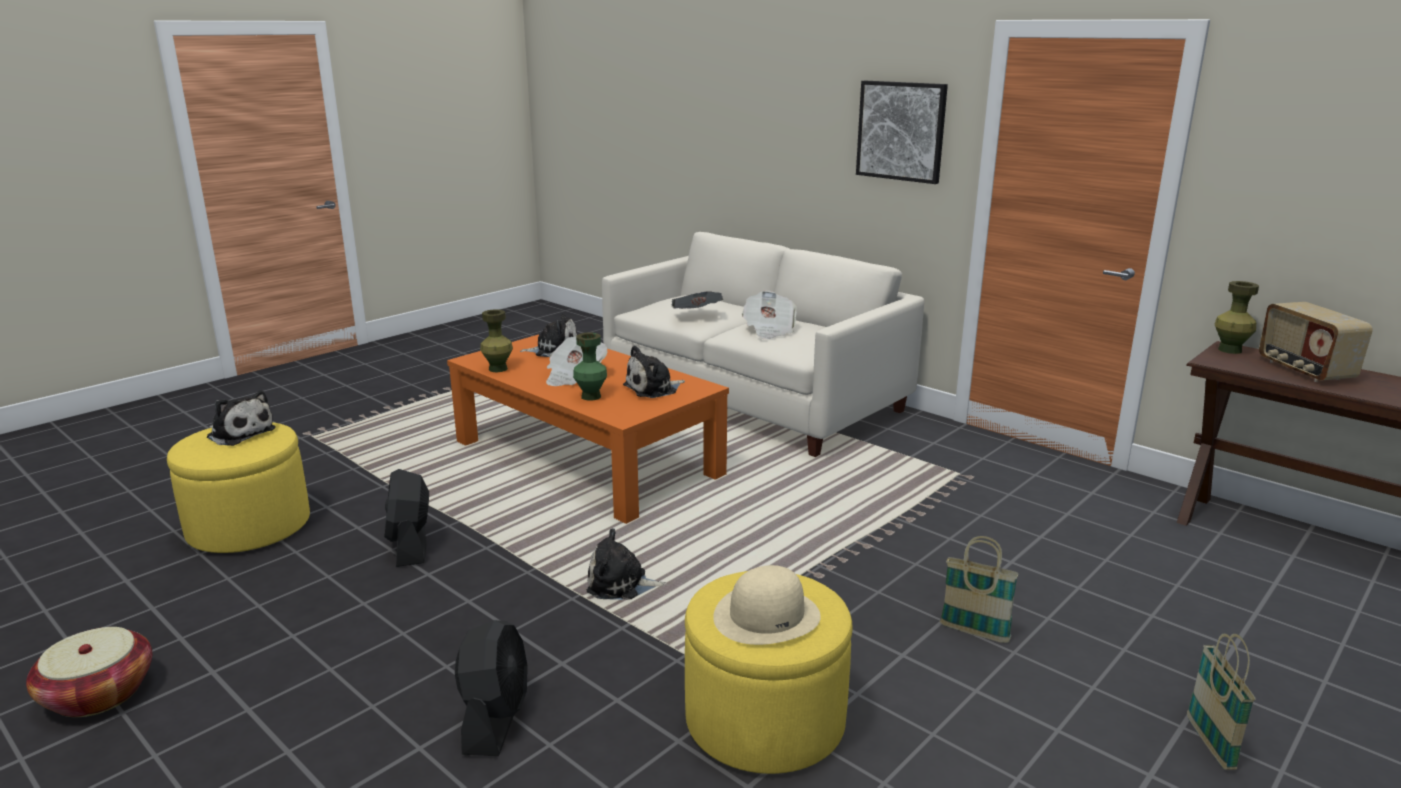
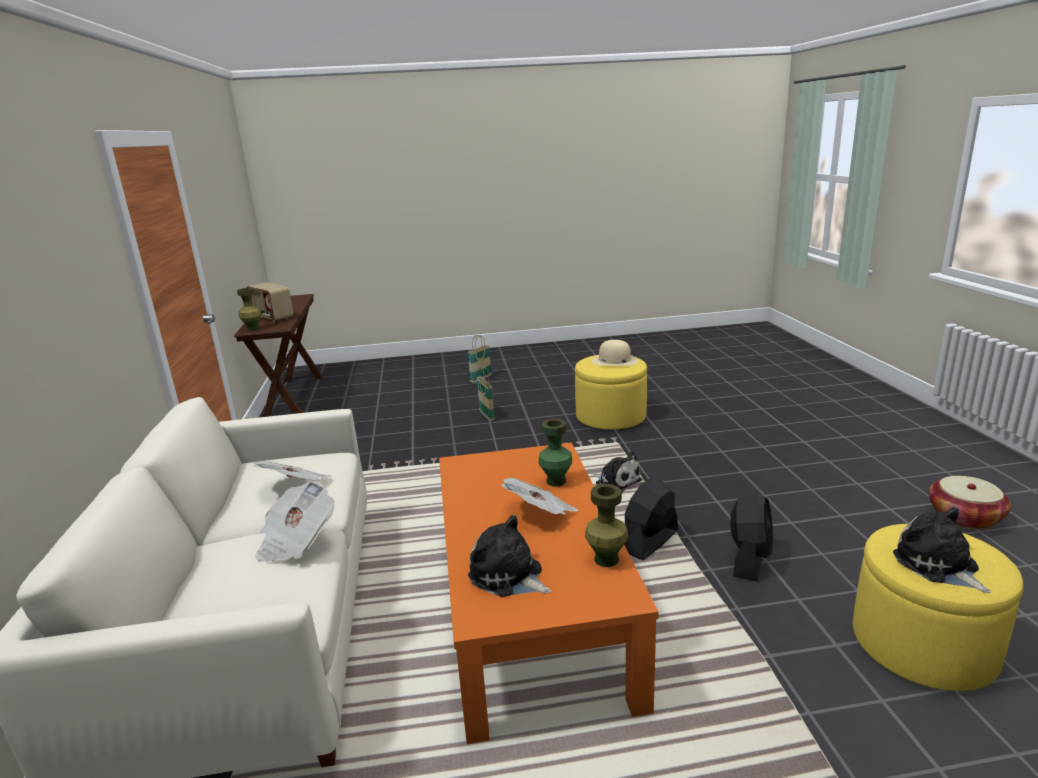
camera: 140 degrees left, 0 degrees up
(495, 719) = (724, 446): black fan -> black fan (650, 541)
(653, 389) = (495, 473): plush toy -> none
(901, 131) = (86, 268): picture -> none
(1303, 370) = (272, 318): radio -> radio turned 105 degrees clockwise

